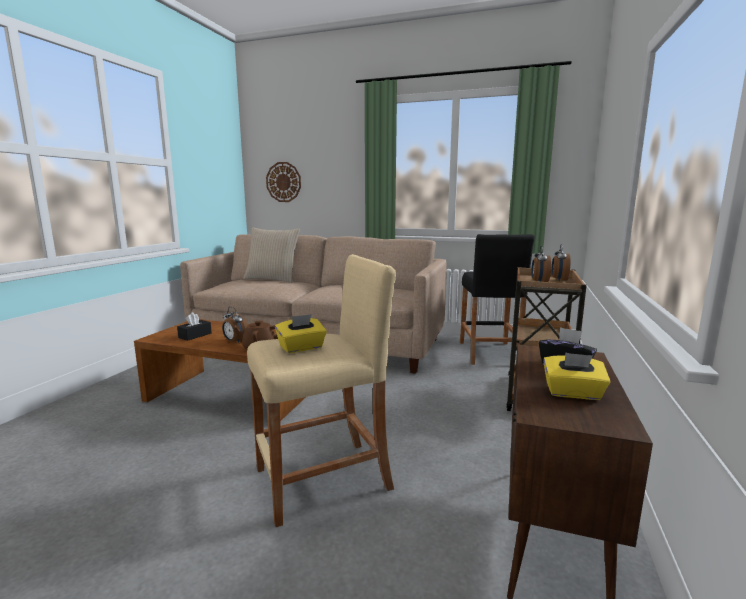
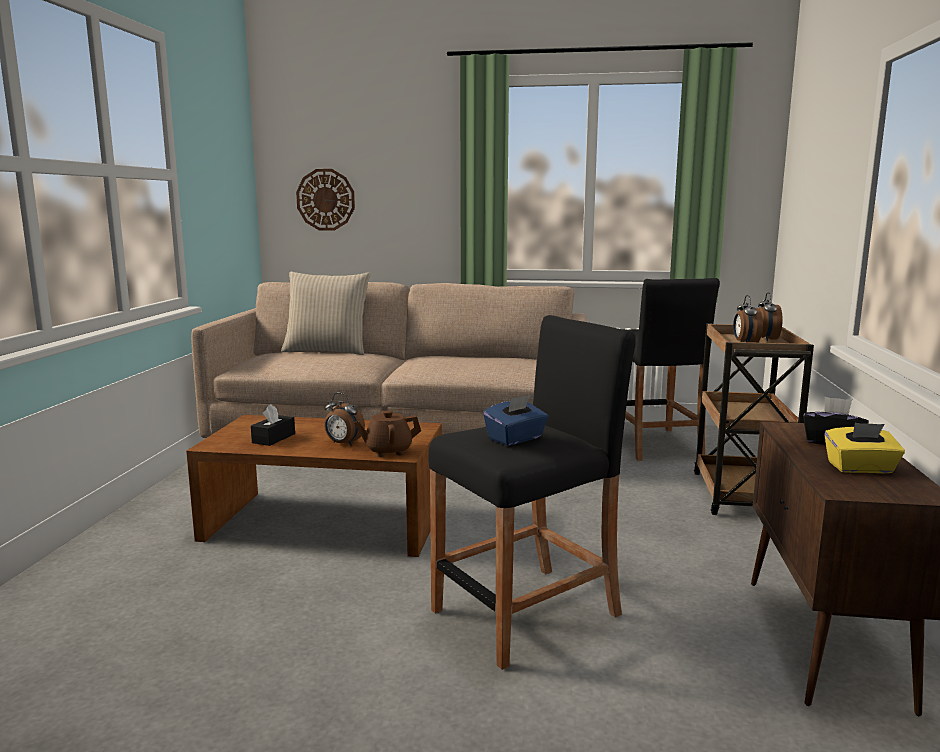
camera: 10 degrees left, 0 degrees up
(301, 348) = (516, 439): yellow tissue box -> blue tissue box
(323, 480) = (527, 613): beige stool -> black stool

